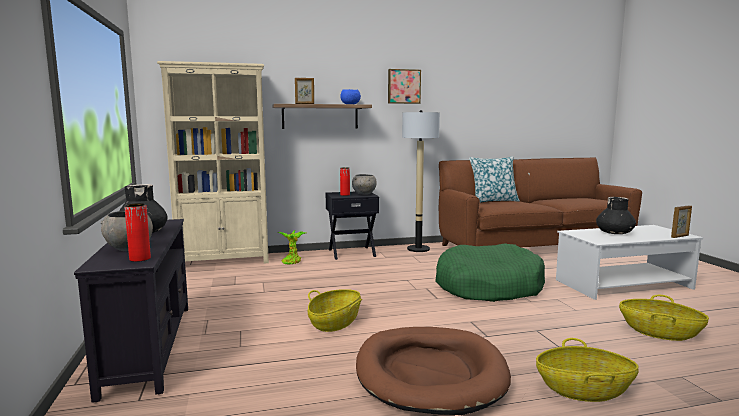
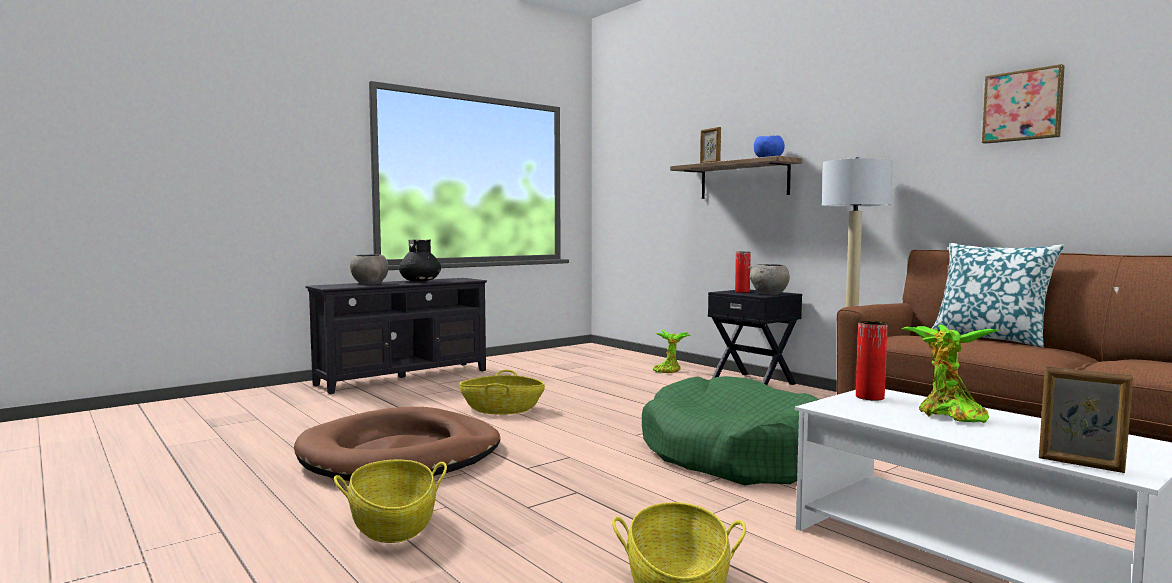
camera: 65 degrees right, 5 degrees down
(140, 259) = (341, 286): red vase -> red vase (869, 397)
(224, 261) = (627, 356): beige bookcase -> none
(403, 86) = (862, 120): picture -> picture (1023, 106)
(614, 233) = (948, 415): black vase -> potted plant

